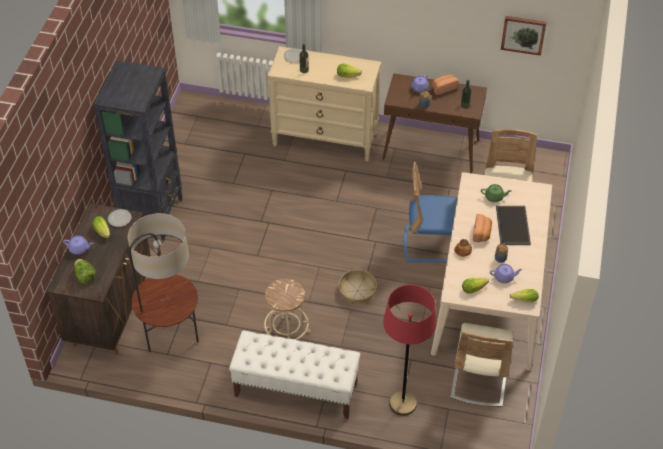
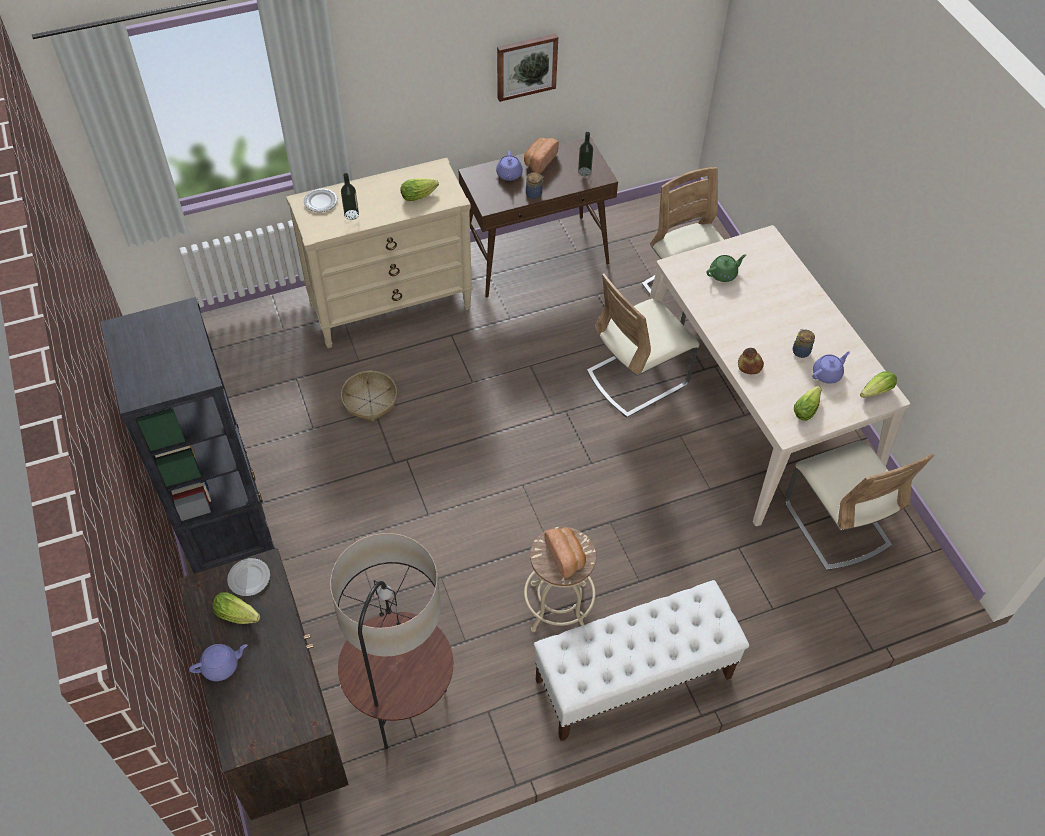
camera: 35 degrees left, 5 degrees up
(85, 276) = (268, 707): lettuce -> none
(357, 290) = (598, 491): basket -> basket (370, 401)
(402, 403) = (778, 614): red floor lamp -> none
(432, 244) = (637, 378): blue chair -> beige chair
(482, 233) = (750, 329): bread -> bread (566, 556)
(512, 225) = (775, 300): tray -> none
(523, 34) = (634, 37): picture -> picture (526, 66)

